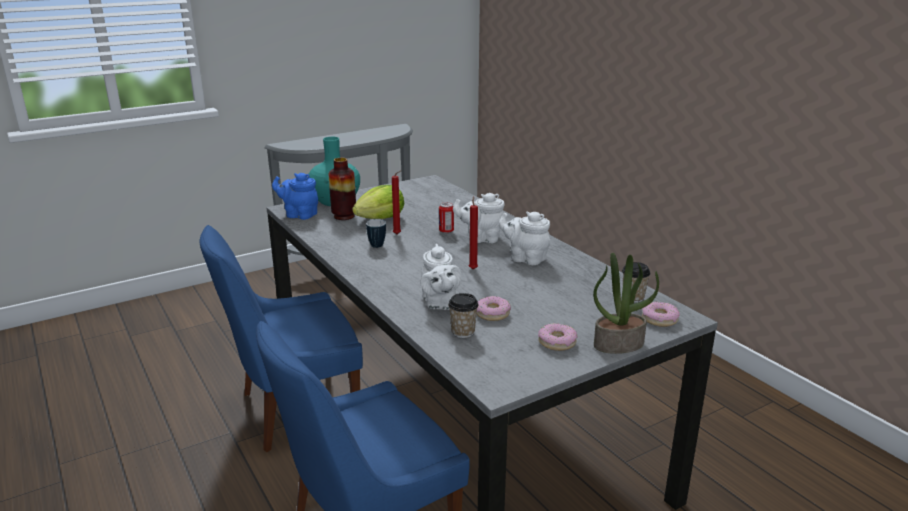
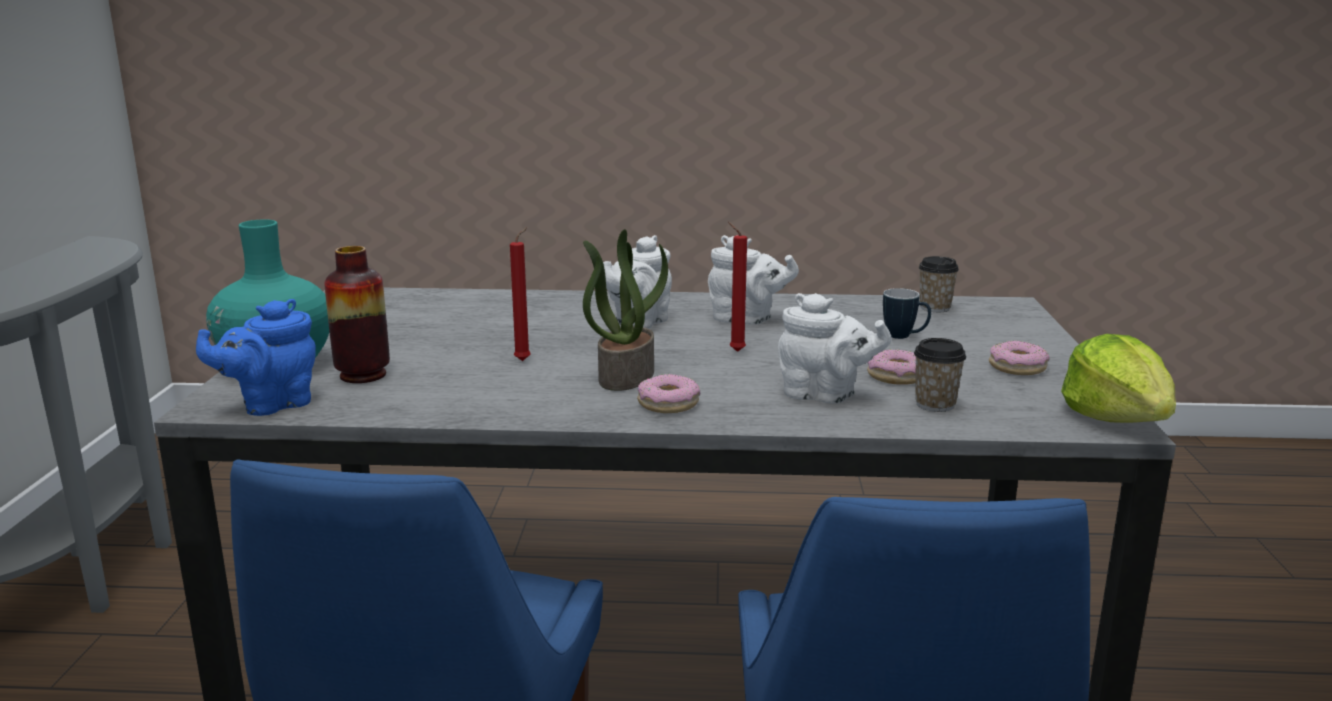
camera: 55 degrees left, 5 degrees down
(376, 247) = (547, 384): mug -> mug (904, 337)
(380, 218) = (433, 355): lettuce -> lettuce (1117, 418)
(446, 231) = (572, 332): can -> none
(525, 258) = (746, 319): white teapot -> white teapot turned 135 degrees counterclockwise
(619, 344) = (1048, 343): potted plant -> potted plant (625, 376)
(659, 319) = (1003, 313): donut -> donut (668, 403)

